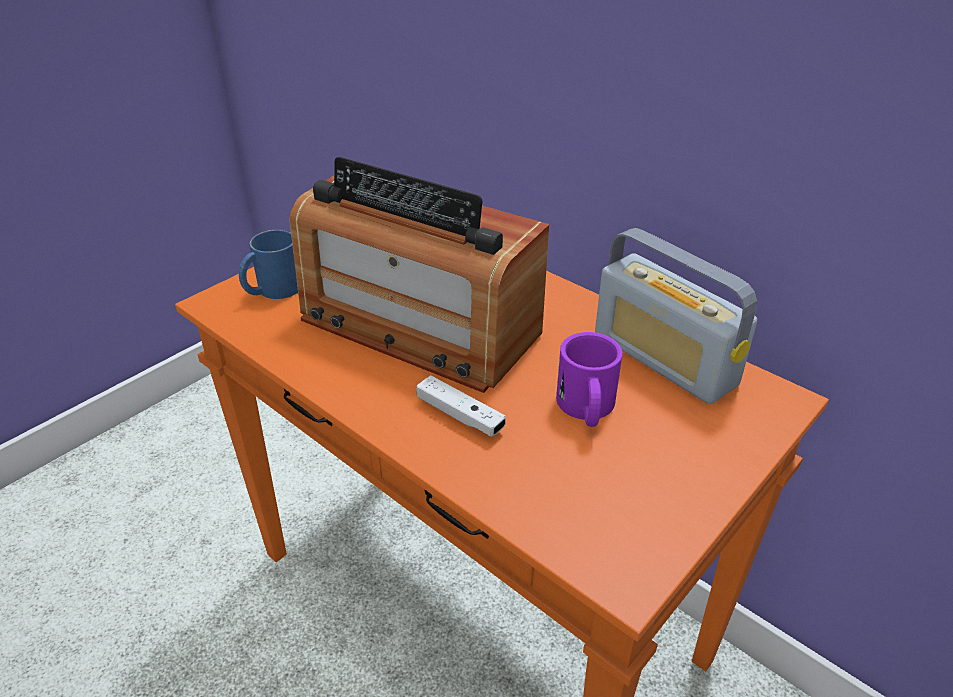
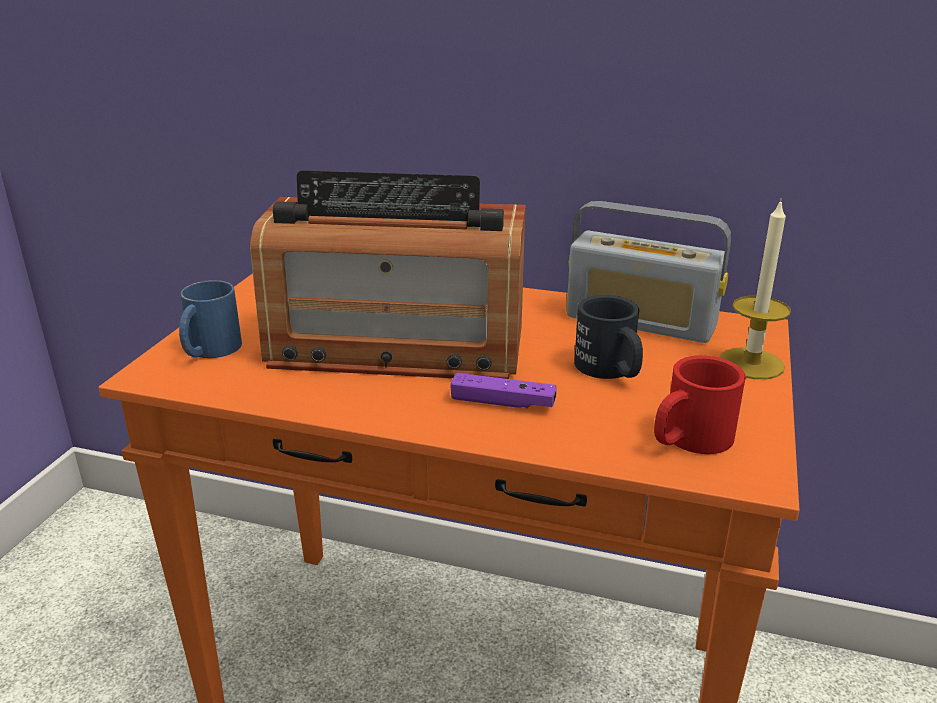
camera: 25 degrees left, 10 degrees down
(460, 415) = (503, 402): white game controller -> purple game controller
(586, 409) = (611, 370): purple mug -> black mug
(595, 514) = (688, 440): none -> red mug
(737, 444) = (751, 363): none -> candle

